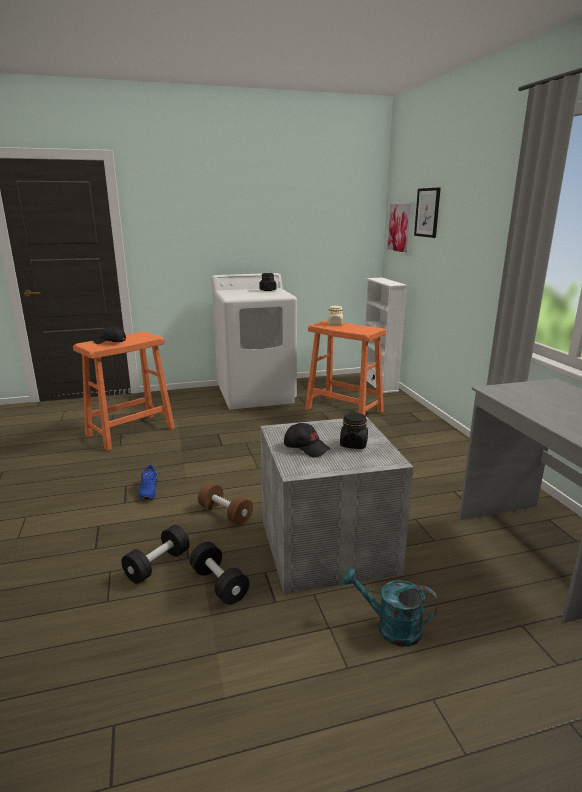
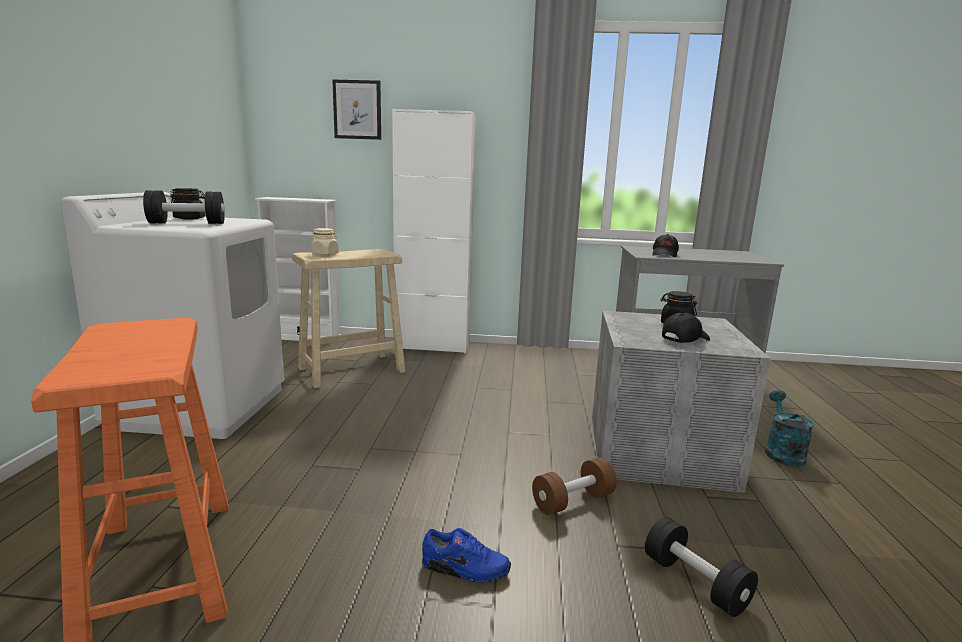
camera: 70 degrees left, 5 degrees down
(110, 342) = (124, 354): black cap -> black cap (665, 254)
(219, 584) = (734, 533): black dumbbell -> black dumbbell (187, 223)
(344, 410) = (352, 370): orange stool -> beige stool
(390, 627) = (782, 452): turquoise watering can -> turquoise watering can turned 150 degrees clockwise
(400, 228) = (292, 129): picture -> none
(427, 422) = (432, 346): none -> white cabinet

